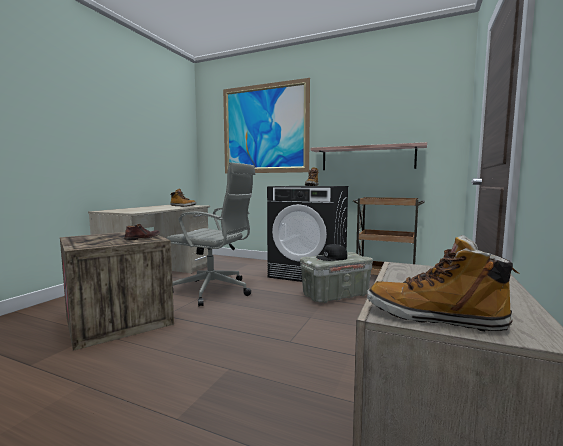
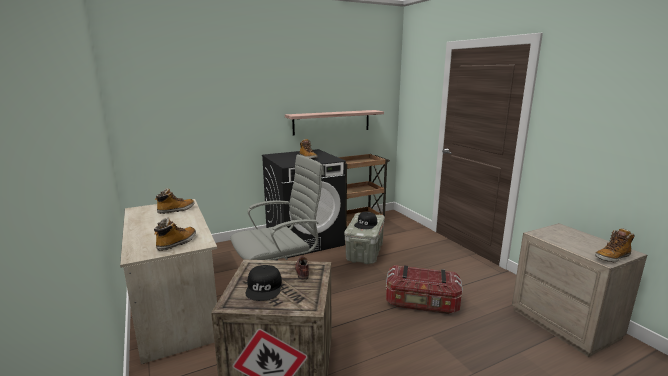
camera: 50 degrees left, 10 degrees up
(103, 237) = (264, 288): none -> black cap
(128, 211) = (177, 243): none -> boot
(264, 129) = (220, 90): picture -> none
(287, 346) = (422, 303): none -> storage box

